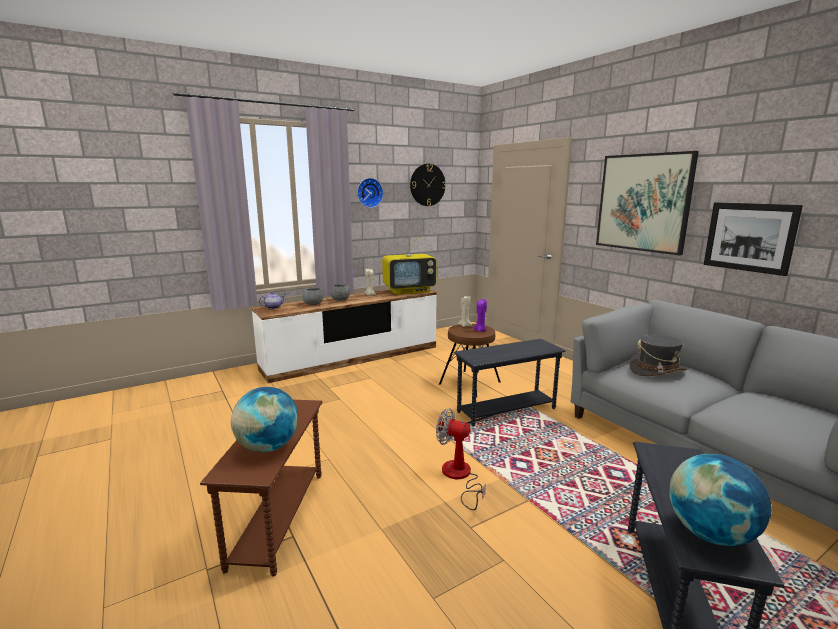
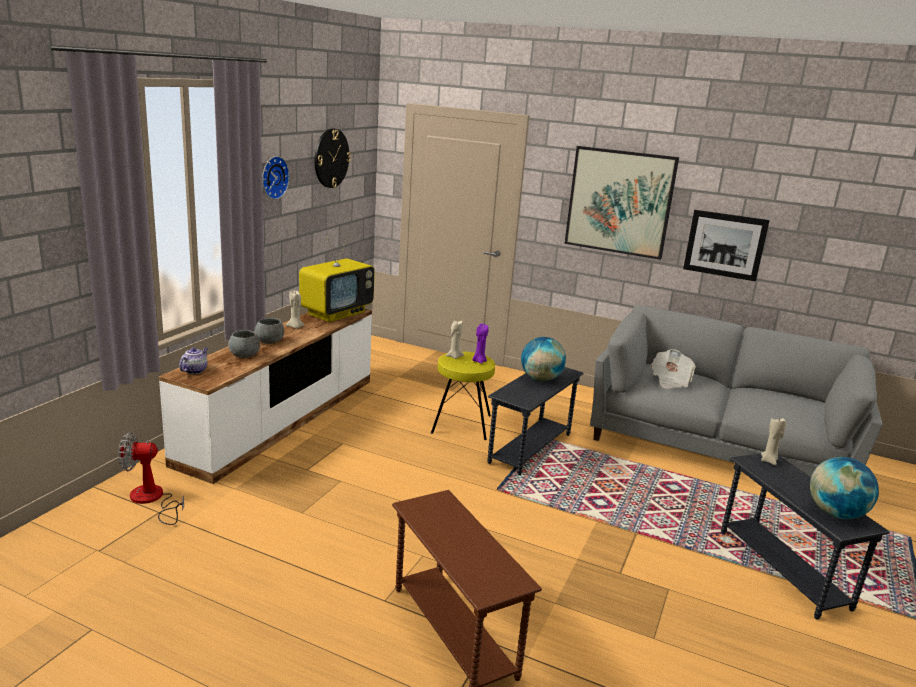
camera: 35 degrees left, 5 degrees up
(268, 447) = (481, 555): globe -> globe (540, 379)
(459, 477) = (564, 531): fan -> fan (152, 500)
(470, 383) = (462, 424): brown stool -> yellow stool
(657, 370) = (670, 380): grey hat -> newspaper
(681, 456) = (769, 461): none -> beige candle

